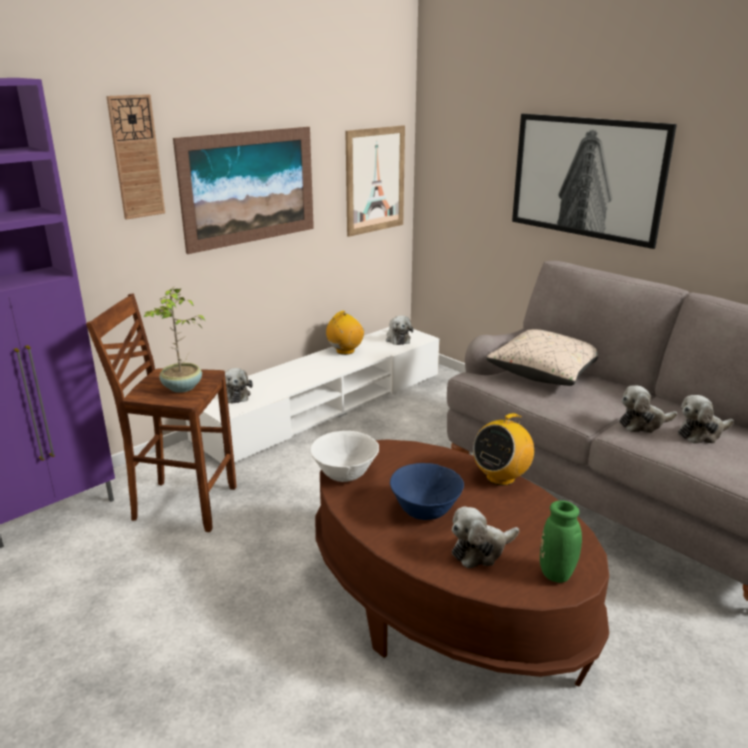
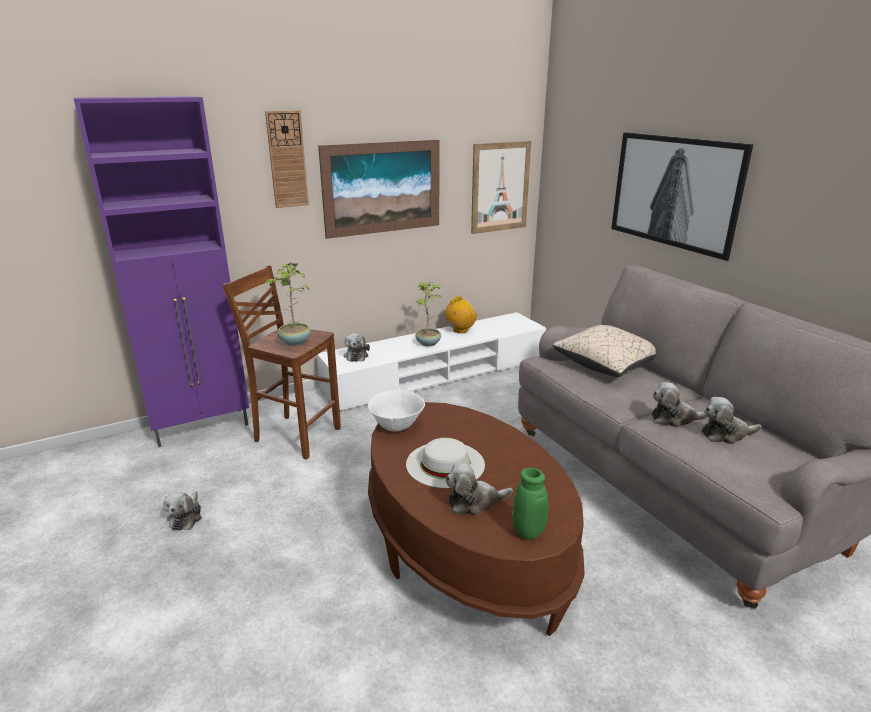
camera: 15 degrees right, 0 degrees up
(316, 370) = (429, 343): none -> potted plant
(397, 339) = (509, 325): plush toy -> plush toy (186, 517)
(425, 511) = (445, 464): blue bowl -> white hat
(501, 477) = (525, 446): radio -> none

